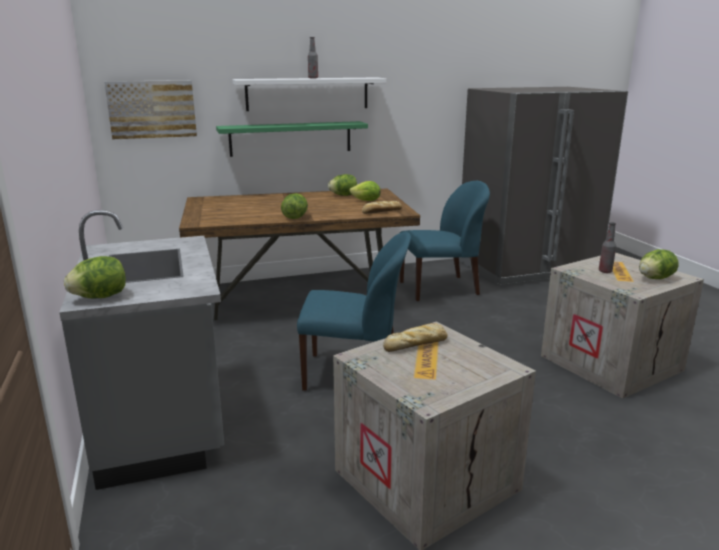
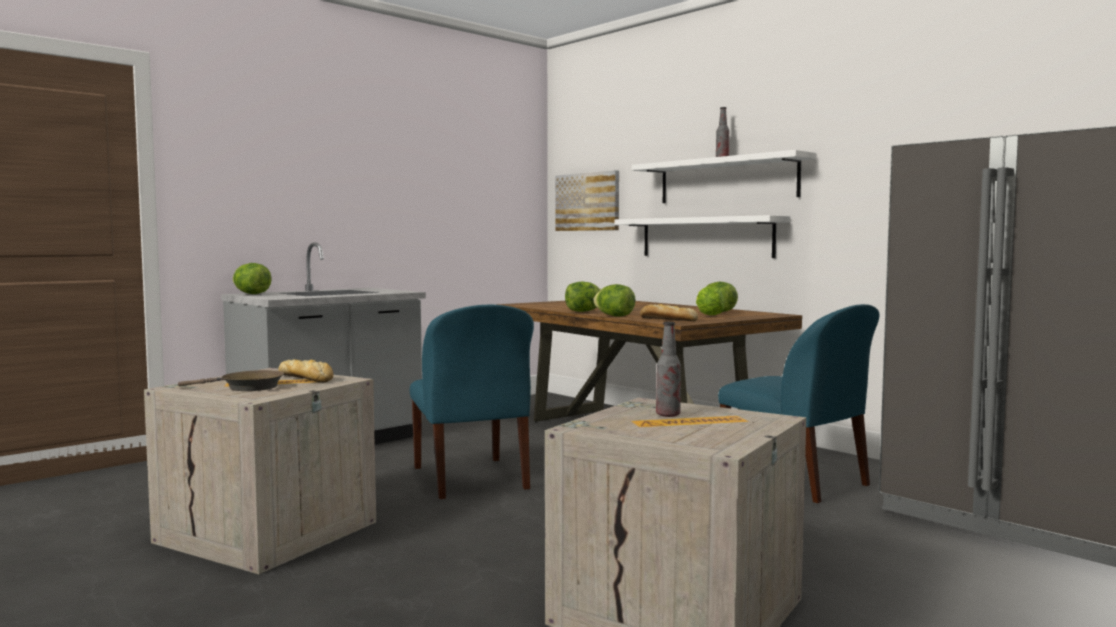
camera: 65 degrees right, 15 degrees down
(291, 138) = (706, 237): green shelf -> white shelf
(451, 369) = (247, 387): none -> brown frying pan
(655, 278) = (678, 435): lettuce -> lettuce (614, 316)

